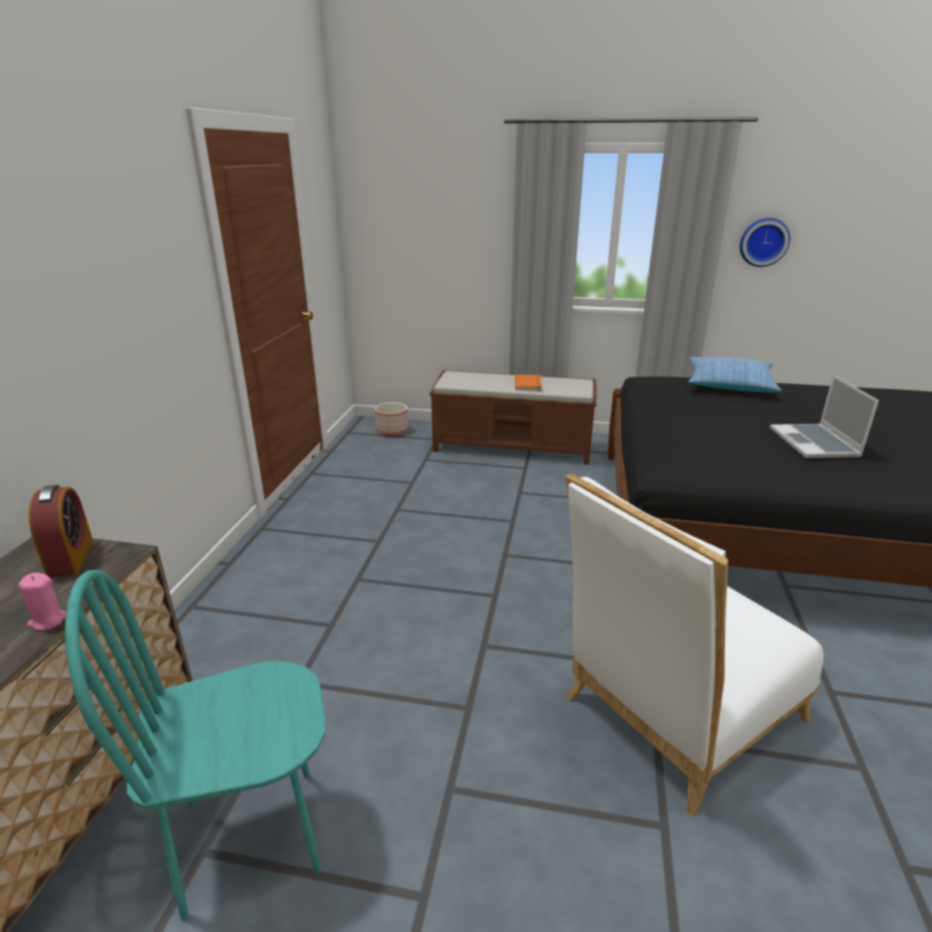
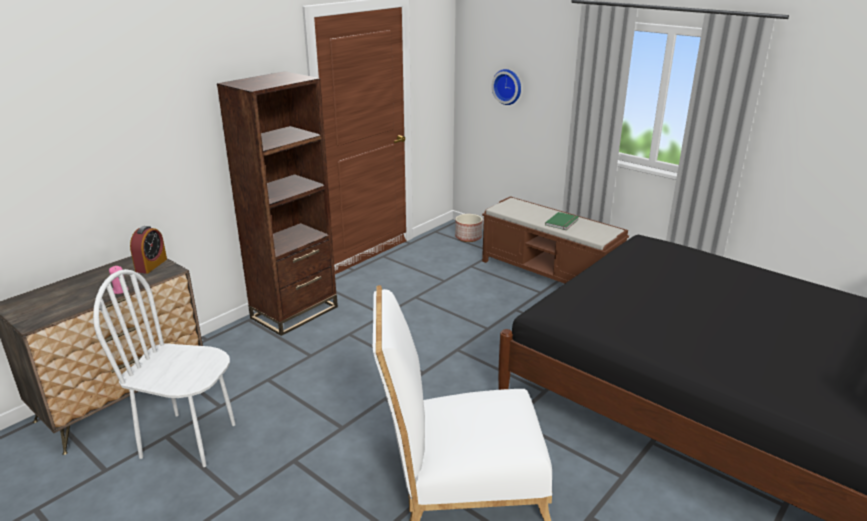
camera: 30 degrees right, 0 degrees up
(251, 837) = (189, 439): turquoise chair -> white chair
(254, 574) = (294, 312): none -> brown bookcase
(529, 384) = (563, 222): orange book -> green book
(729, 384) = (706, 260): pillow -> none
(763, 242) = (799, 130): wall clock -> wall clock (508, 86)
(815, 443) = (693, 325): laptop -> none

